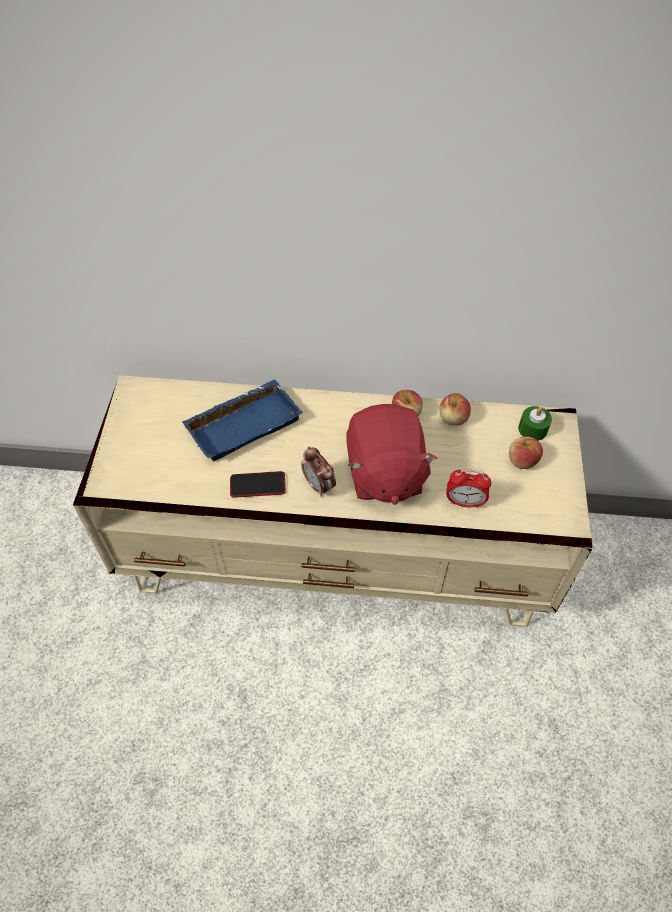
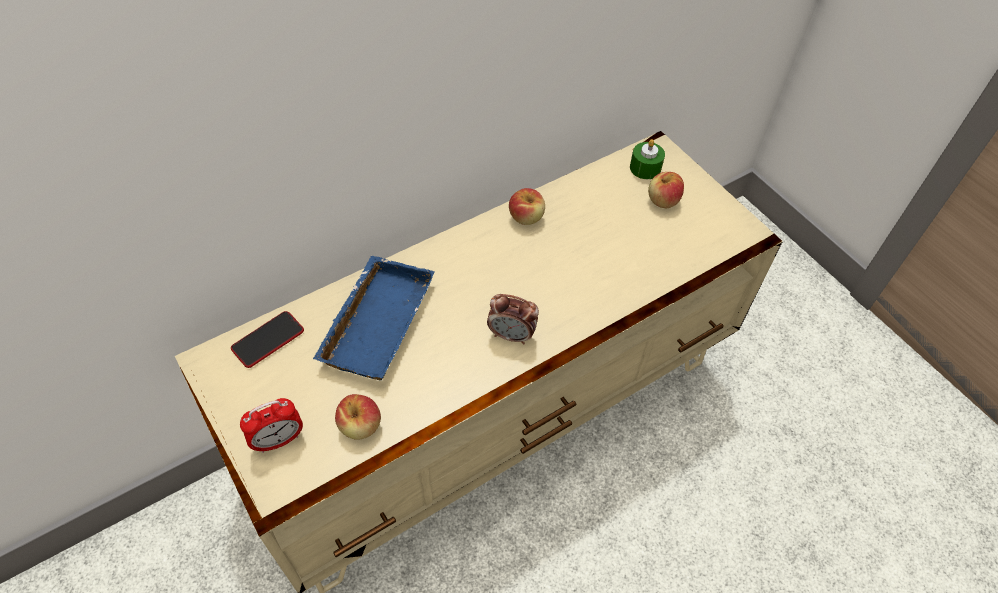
camera: 40 degrees left, 0 degrees up
(257, 485) = (450, 374): phone -> phone (268, 340)
(384, 473) = (560, 284): red plush toy -> none
(453, 418) = (571, 197): apple -> apple (360, 425)
(464, 502) = (652, 266): alarm clock -> alarm clock (279, 440)

